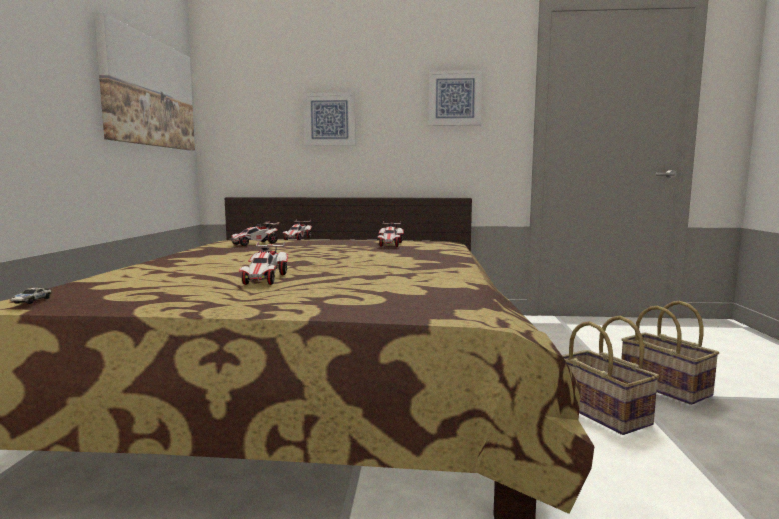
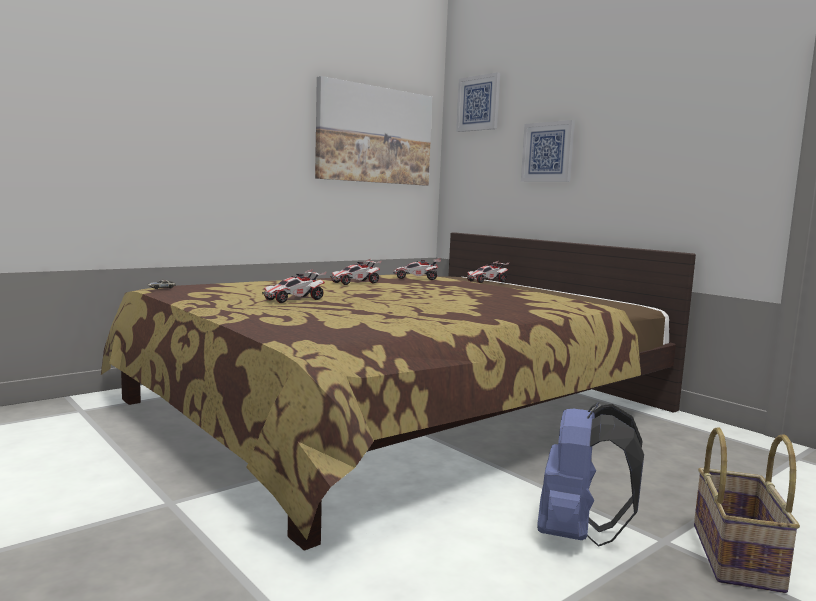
camera: 45 degrees right, 0 degrees up
(390, 244) = (518, 296): toy car -> toy car (355, 283)
(454, 98) = (687, 120): picture -> picture (478, 103)
(603, 412) = (577, 535): basket -> blue backpack

